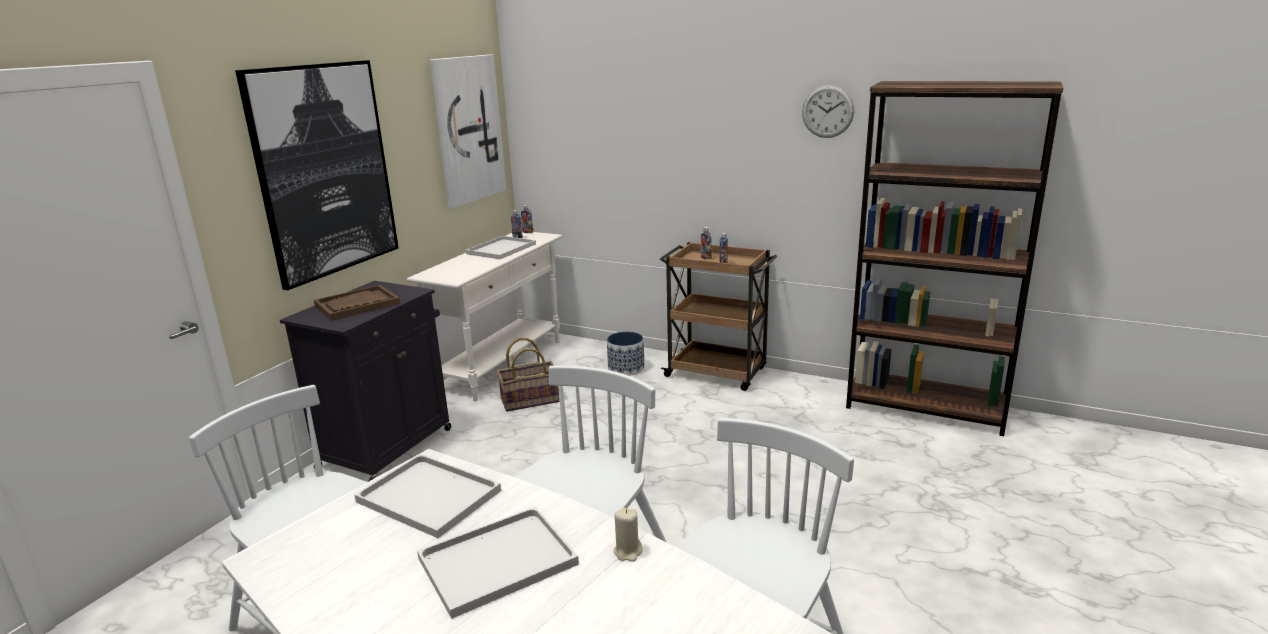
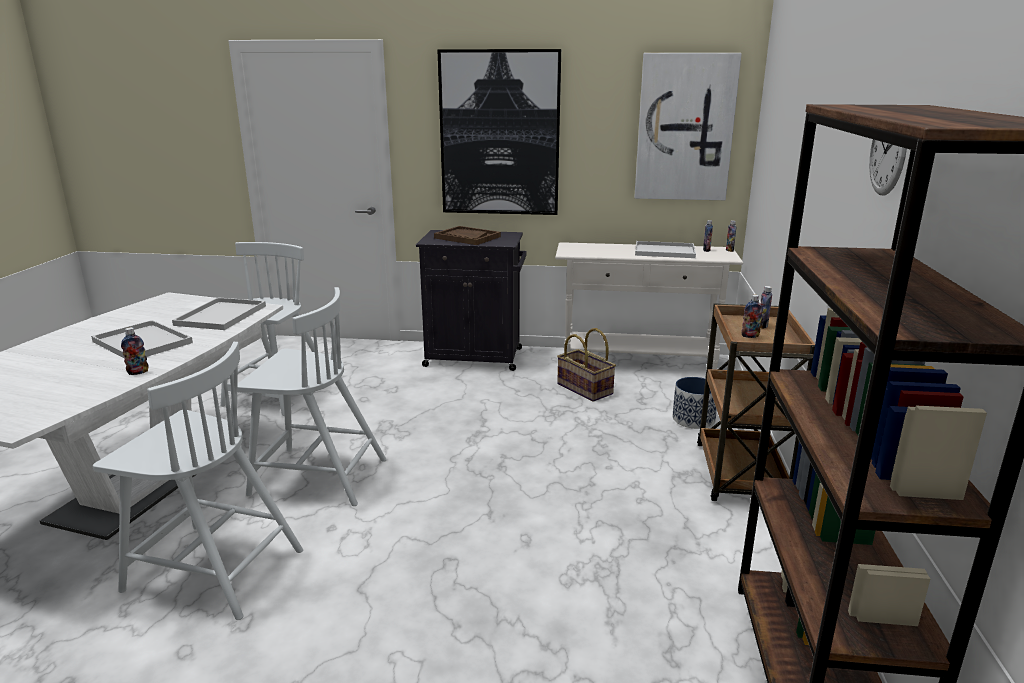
camera: 70 degrees right, 0 degrees up
(628, 552) = (138, 372): beige candle -> bottle

